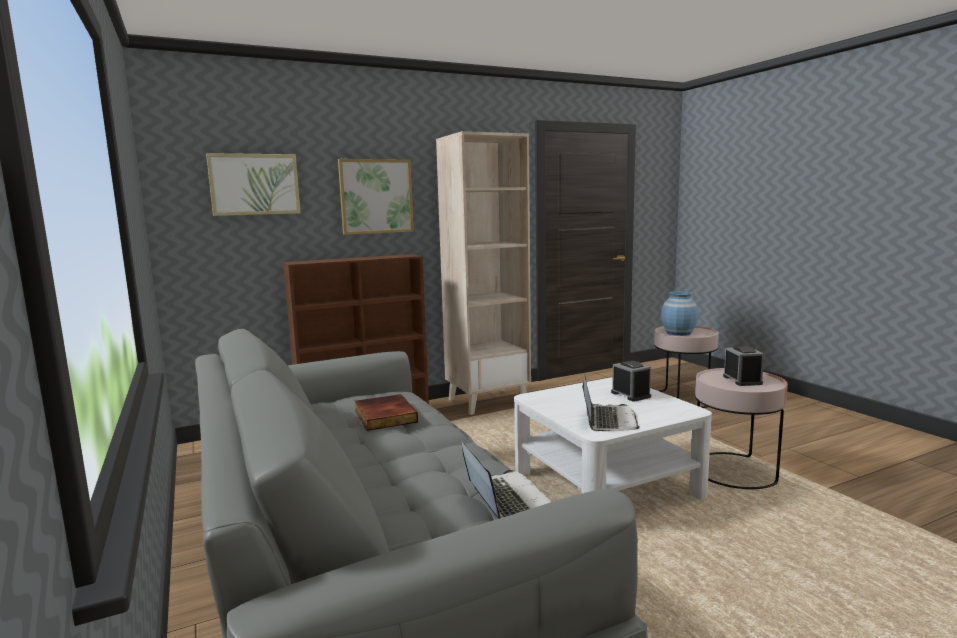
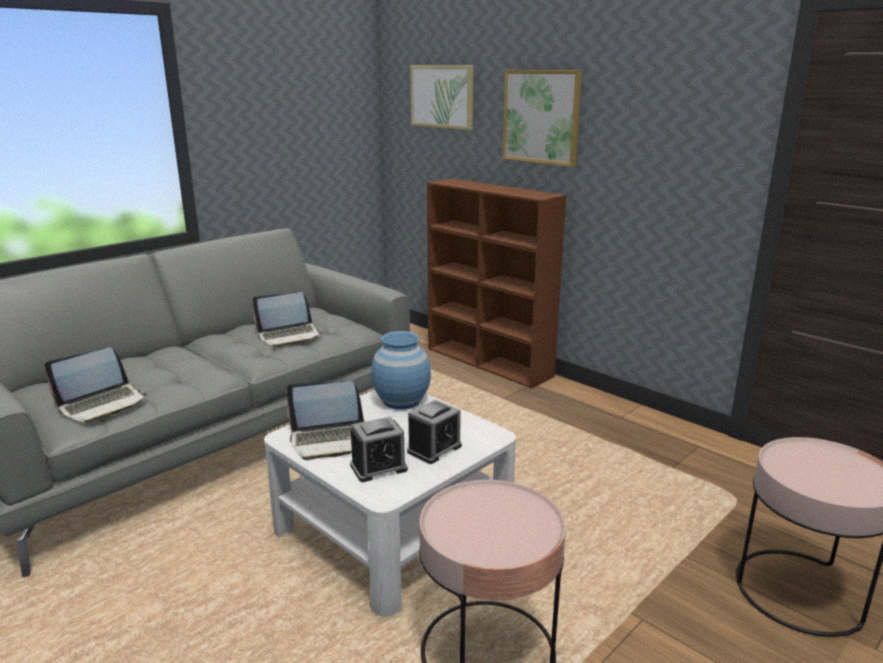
camera: 70 degrees right, 10 degrees up
(383, 416) = (289, 335): book -> laptop
(488, 401) = (602, 414): beige bookcase -> none
(678, 333) = (806, 463): blue vase -> blue vase (401, 400)
(742, 380) = (495, 524): alarm clock -> alarm clock (378, 467)

